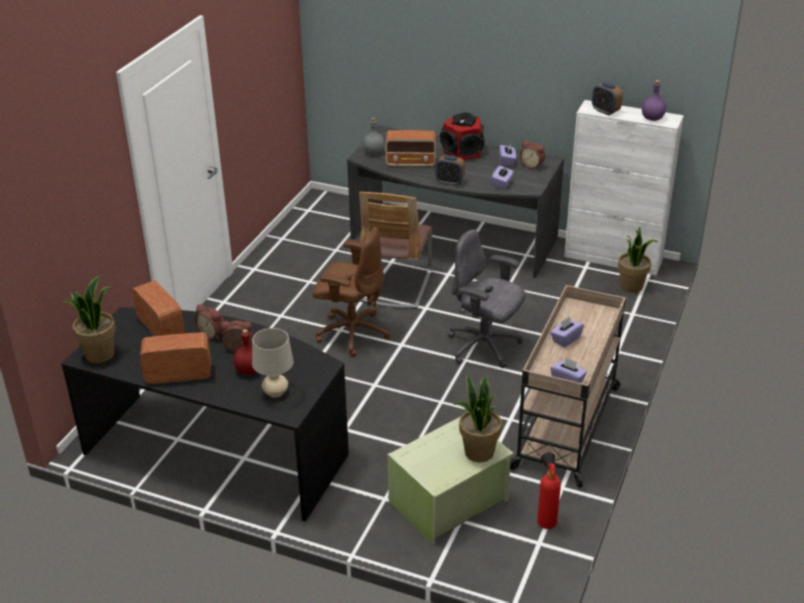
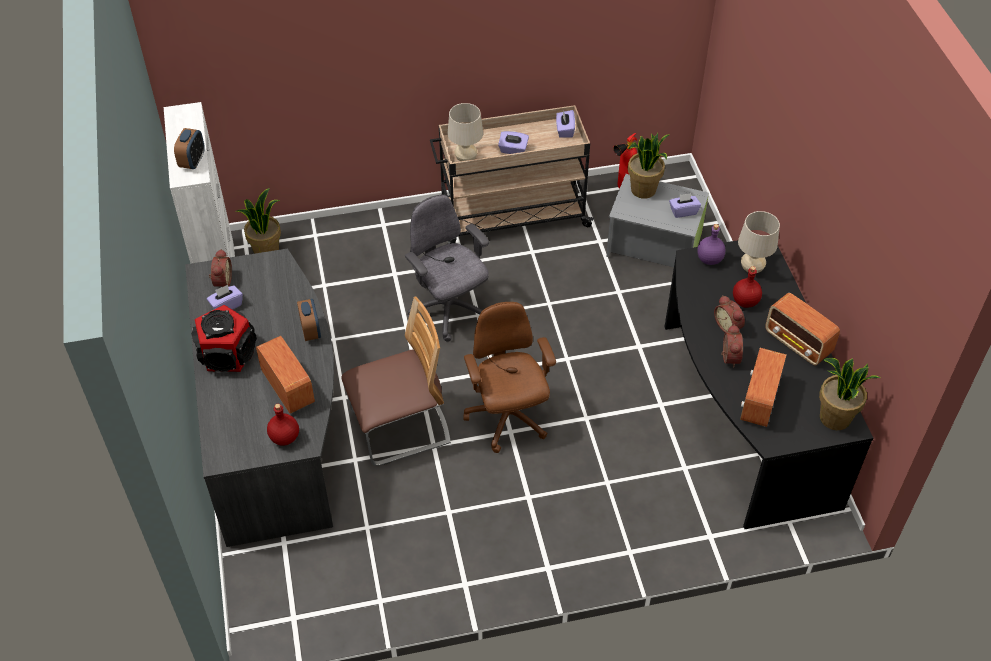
camera: 125 degrees left, 15 degrees up
(374, 152) = (284, 438): grey bottle -> red bottle
(450, 502) = (654, 244): green storage box -> grey storage box
(484, 347) = (448, 310): grey office chair -> grey office chair turned 150 degrees clockwise
(502, 184) = (284, 287): purple tissue box -> purple tissue box (683, 211)
(577, 310) = (465, 159): none -> beige table lamp
(652, 118) = (189, 124): purple bottle -> purple bottle (710, 259)

